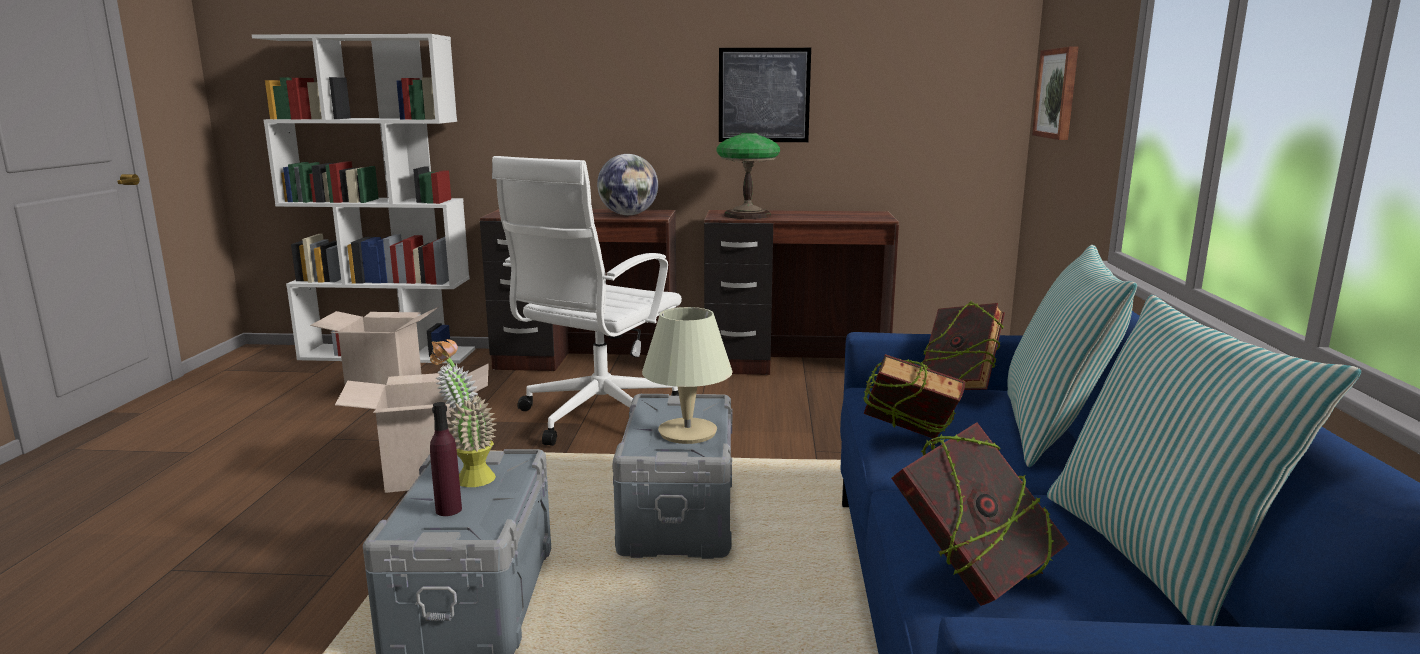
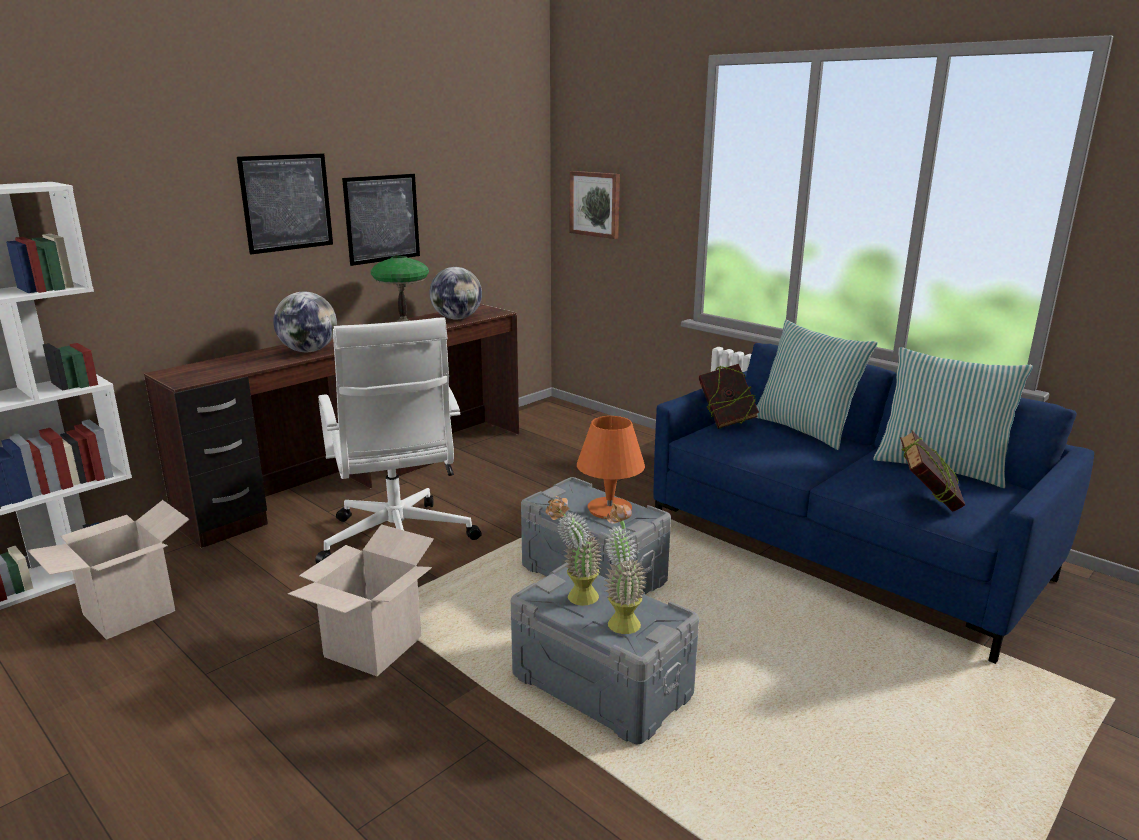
camera: 50 degrees left, 5 degrees up
(448, 510) = (621, 619): purple bottle -> potted plant
(654, 69) = (287, 202): none -> picture
(687, 432) = (609, 509): beige table lamp -> orange table lamp
(821, 216) = (457, 318): none -> globe
(907, 448) = (786, 462): book -> none

